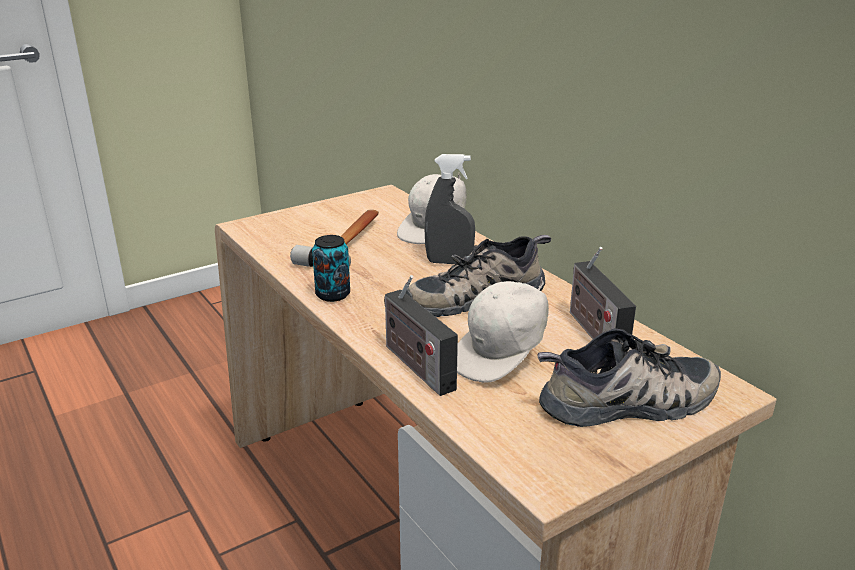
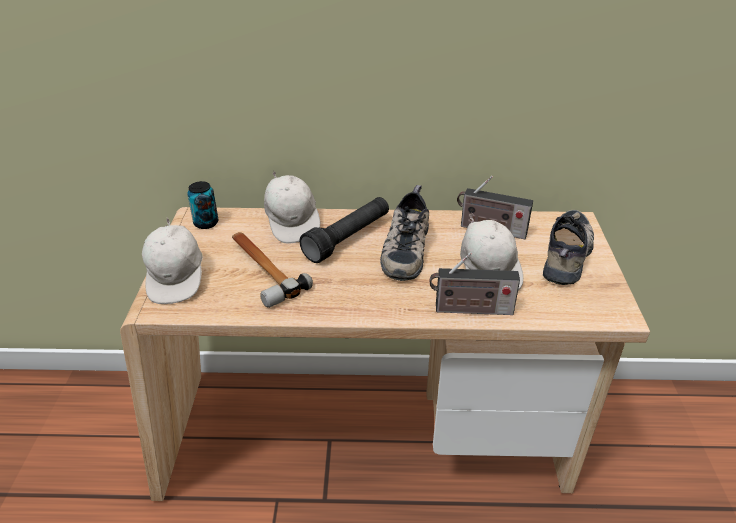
camera: 55 degrees left, 10 degrees up
(290, 218) = (177, 278): none -> white cap
(333, 294) = (339, 307): can -> can (206, 223)
(449, 262) = (348, 238): grey spray bottle -> black flashlight

